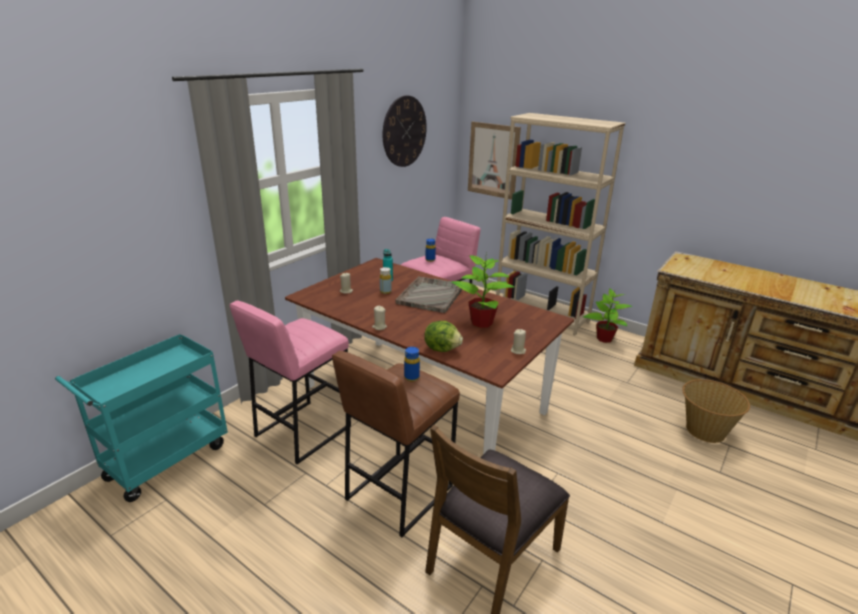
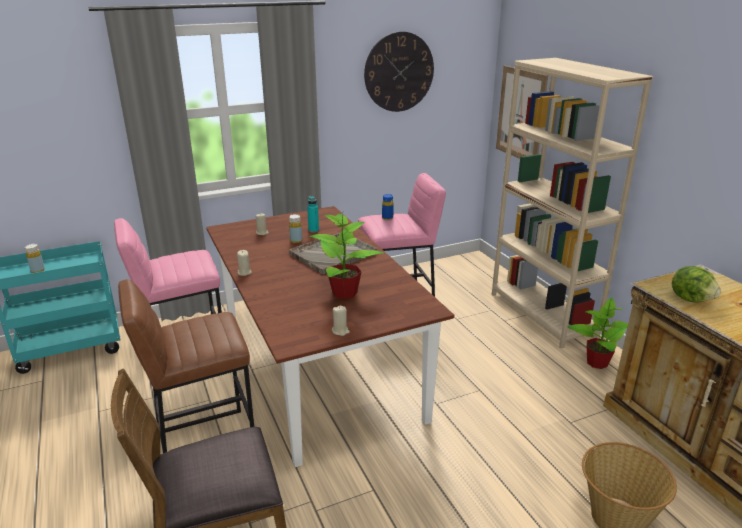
camera: 30 degrees right, 0 degrees up
(134, 380) = (38, 270): none -> yellow bottle
(411, 377) = (211, 327): blue bottle -> none
(442, 348) = (270, 308): lettuce -> lettuce (691, 299)

